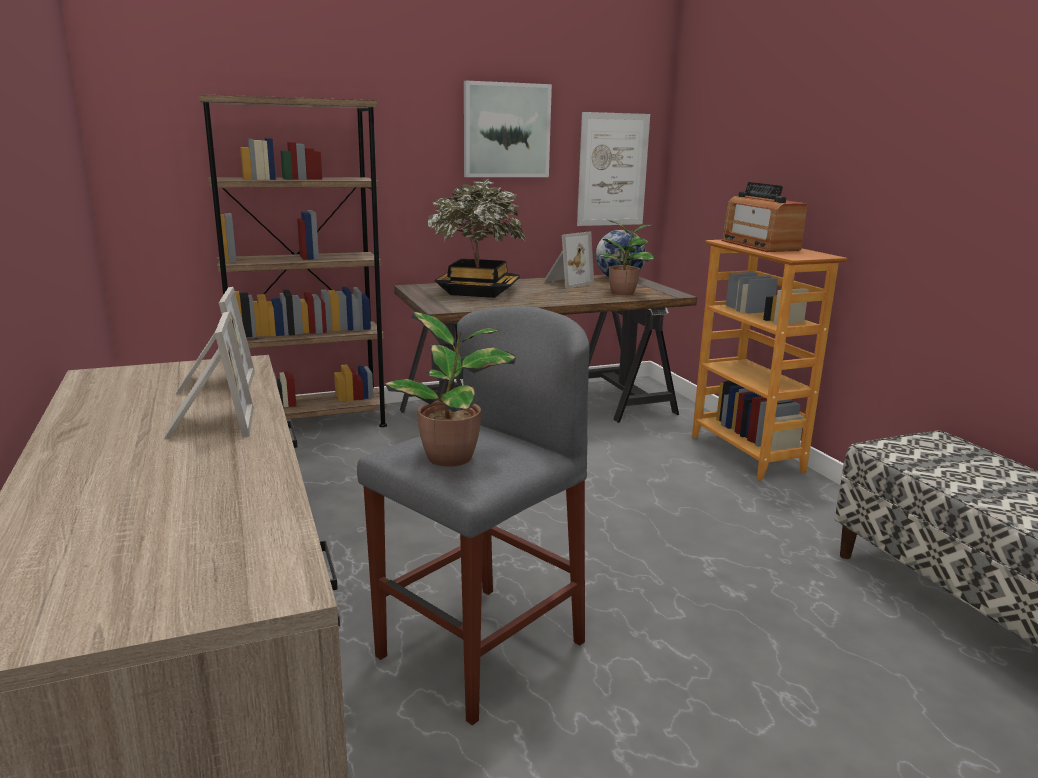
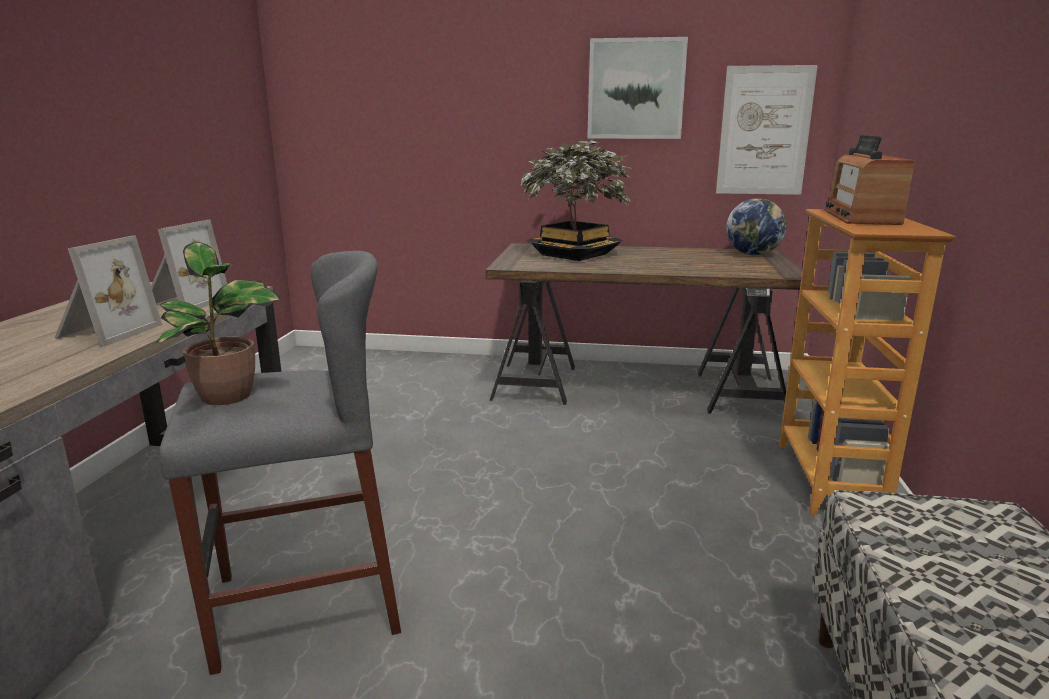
camera: 30 degrees right, 0 degrees up
(310, 423) = (423, 362): brown bookcase -> none
(566, 283) = (683, 253): picture frame -> none
(624, 293) = (729, 268): potted plant -> none

